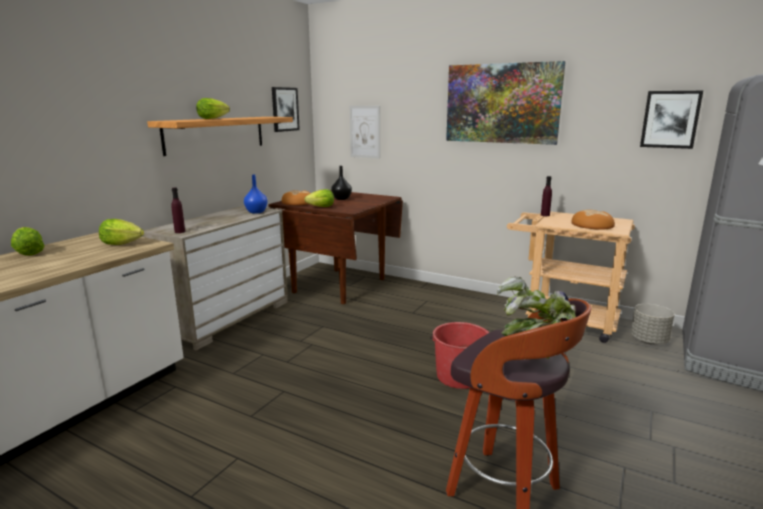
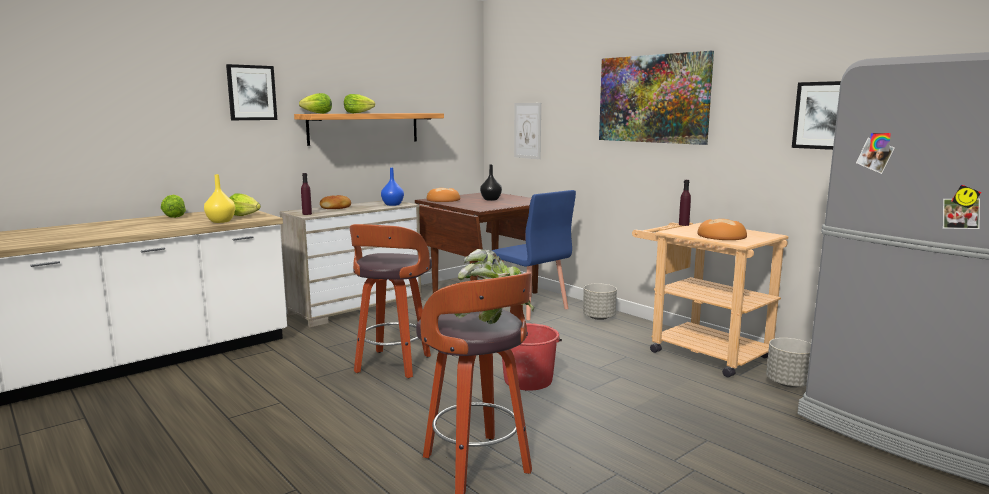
camera: 20 degrees right, 5 degrees down
(104, 256) = (221, 221): none -> yellow vase
(201, 220) = (336, 208): none -> bread
(285, 109) = (447, 106): picture -> picture (251, 92)
(321, 207) = (459, 204): lettuce -> lettuce (317, 113)
(321, 383) = (392, 365): none -> stool
(391, 296) = (529, 308): none -> blue chair
(456, 298) = (598, 317): none -> grey planter

